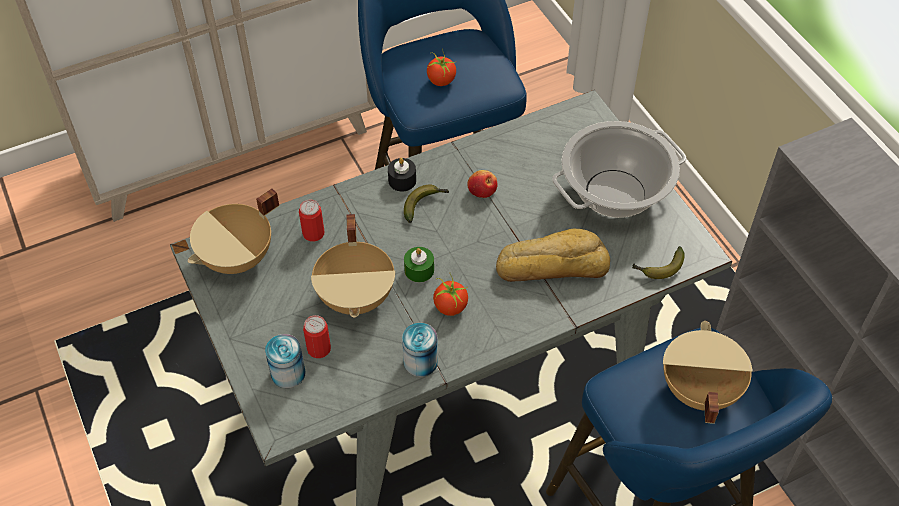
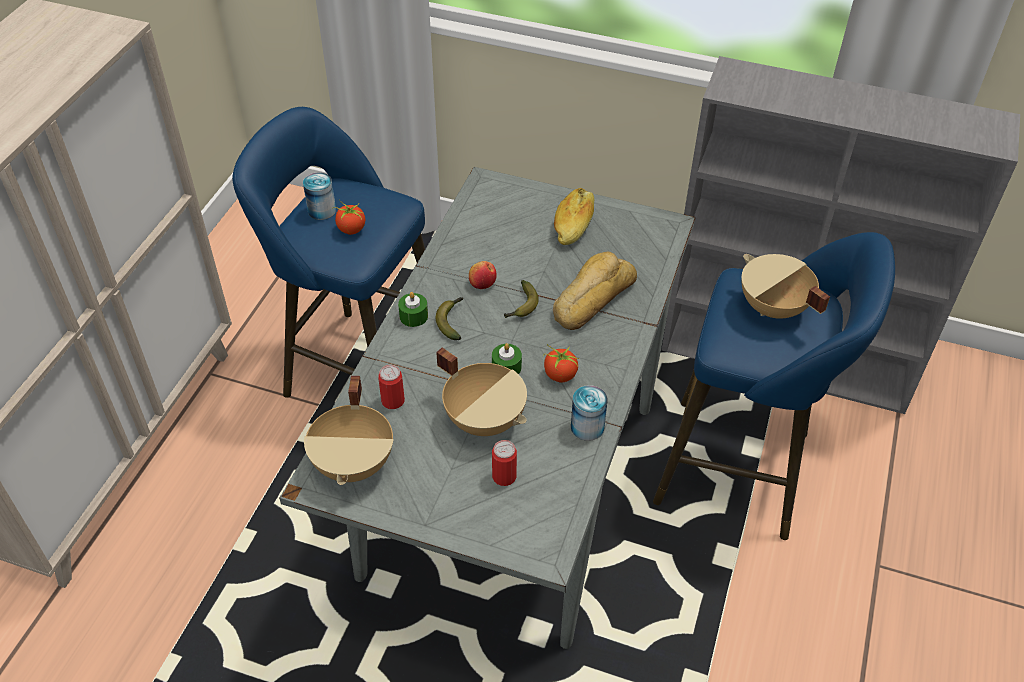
camera: 45 degrees left, 5 degrees down
(288, 373) = (503, 511): can -> can (322, 210)
(402, 180) = (413, 316): black candle -> green candle
(614, 194) = (574, 224): cooking pot -> bread
(658, 268) = (659, 251): banana -> banana (521, 306)

